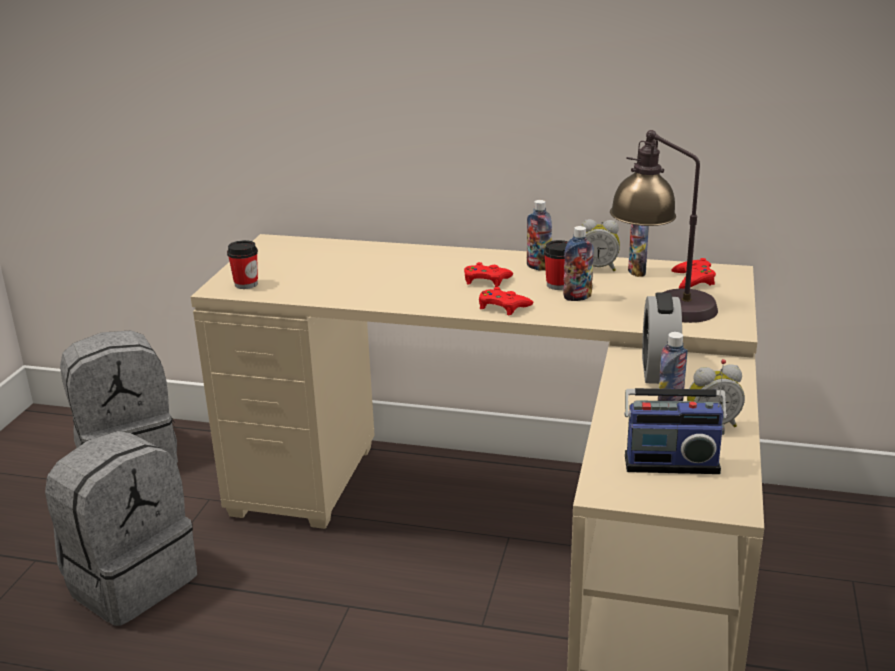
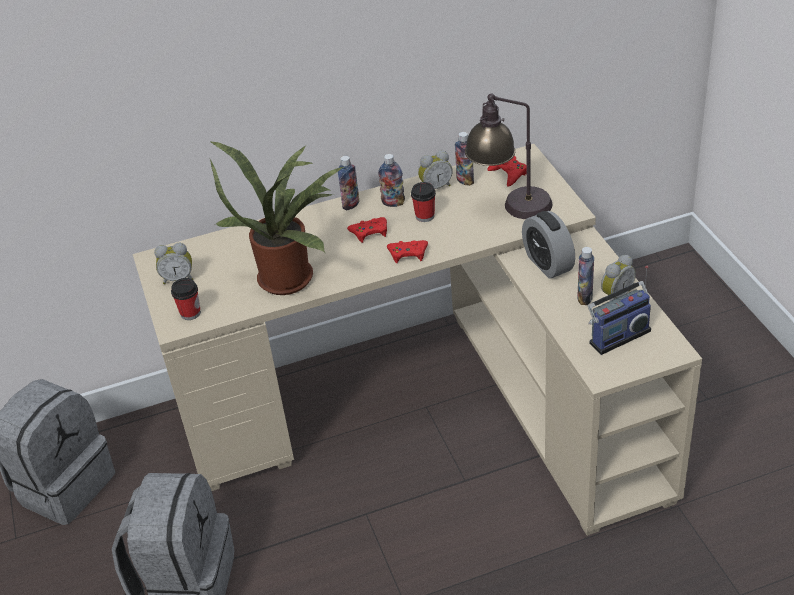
camera: 30 degrees left, 15 degrees up
(271, 259) = (178, 278): none -> alarm clock
(368, 287) = (290, 276): none -> potted plant
(577, 297) = (449, 223): bottle -> bottle (351, 204)

